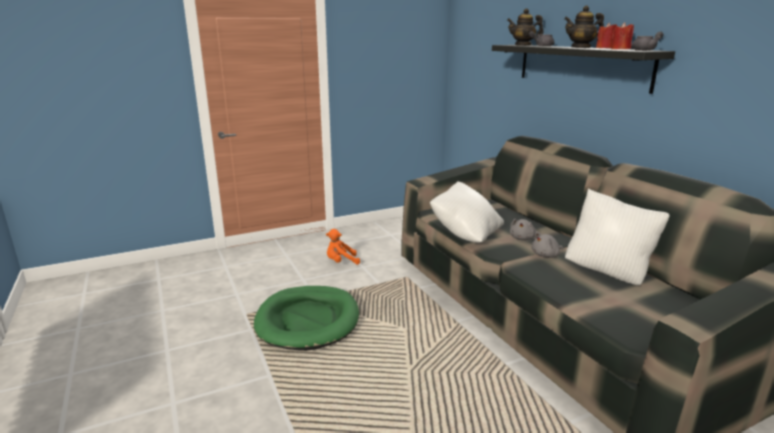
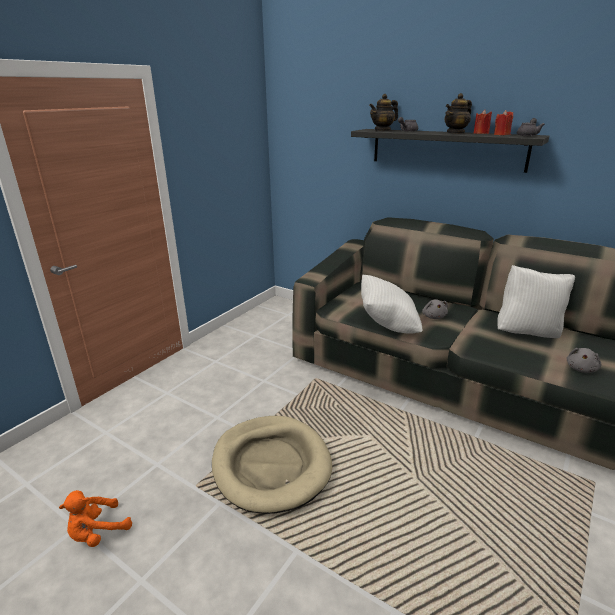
camera: 30 degrees left, 5 degrees up
(308, 321) = (271, 465): green dog bed -> beige dog bed
(341, 262) = (237, 382): orange plush toy -> orange plush toy (98, 533)
(546, 255) = (472, 329): grey plush toy -> grey plush toy (581, 369)

